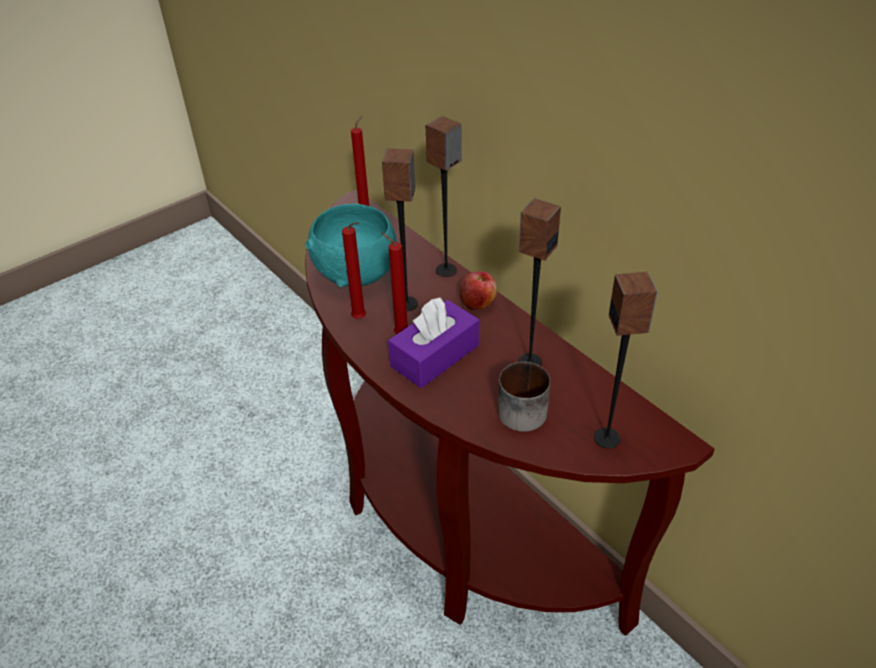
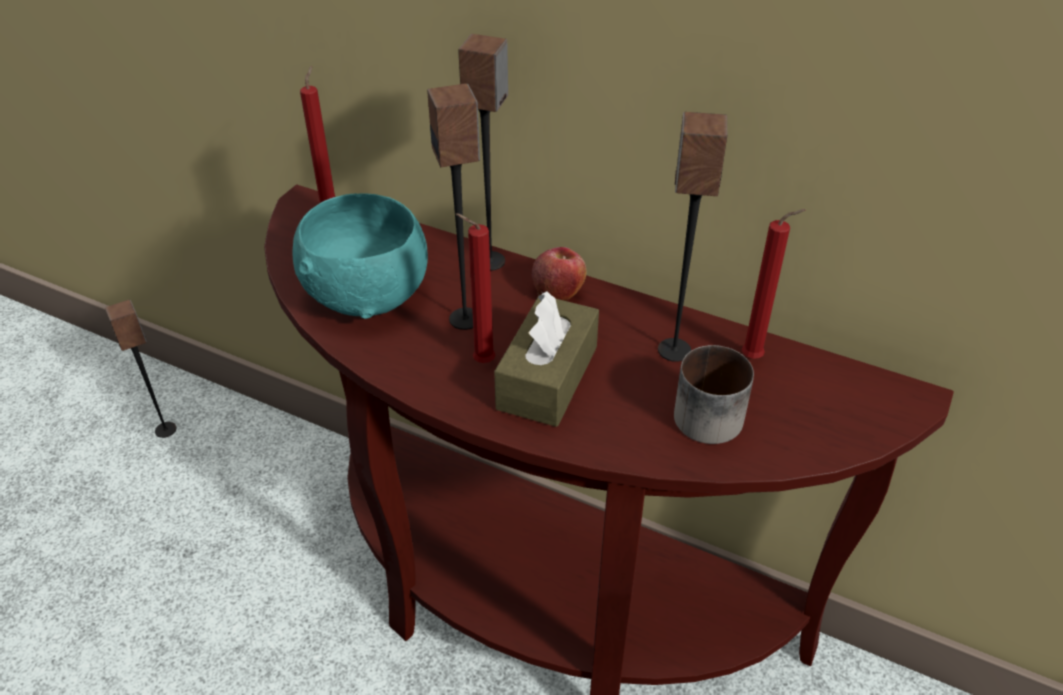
camera: 25 degrees left, 0 degrees up
(361, 319) = (413, 357): red candle -> red candle (755, 358)
(435, 356) = (547, 377): purple tissue box -> brown tissue box
(607, 438) = (830, 417): speaker -> speaker (166, 429)

